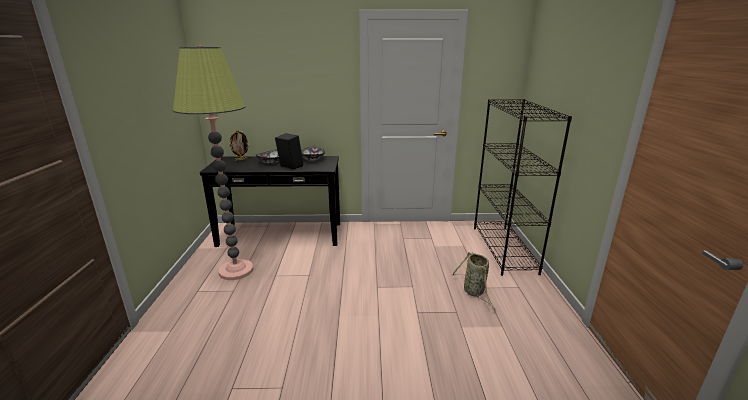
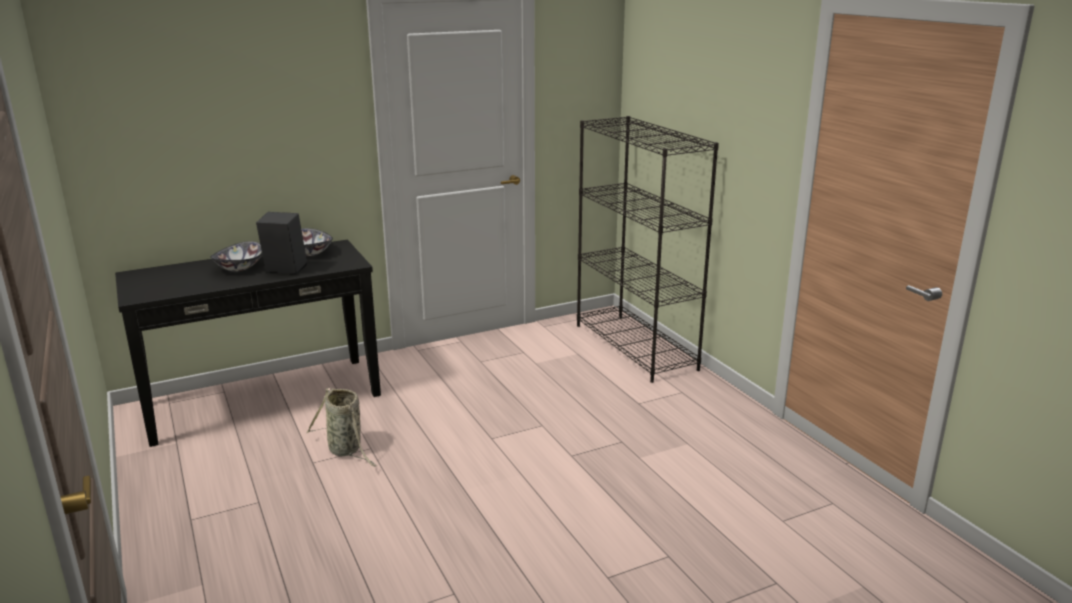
camera: 25 degrees left, 0 degrees up
(236, 270) = (233, 472): floor lamp -> none
(241, 159) = (172, 272): picture frame -> none
(474, 292) = (630, 412): basket -> basket (346, 450)

